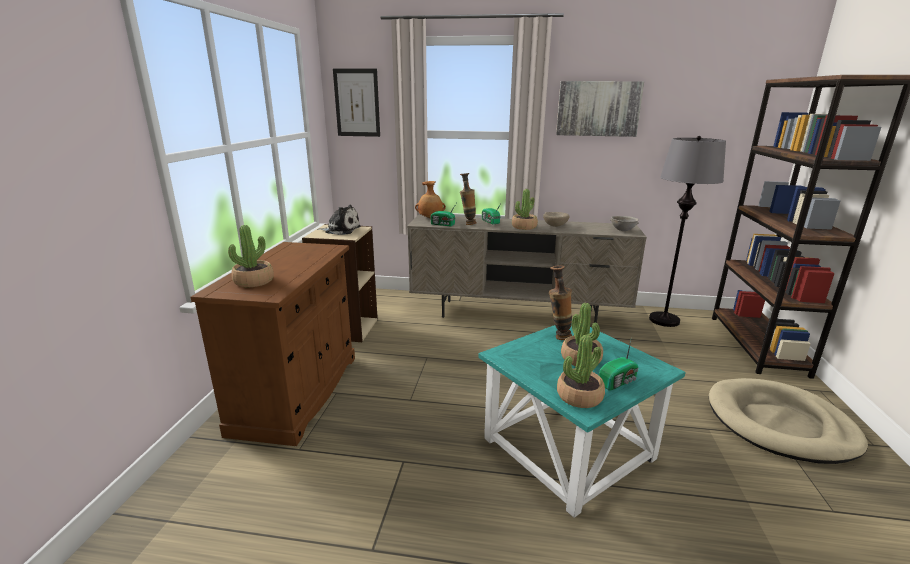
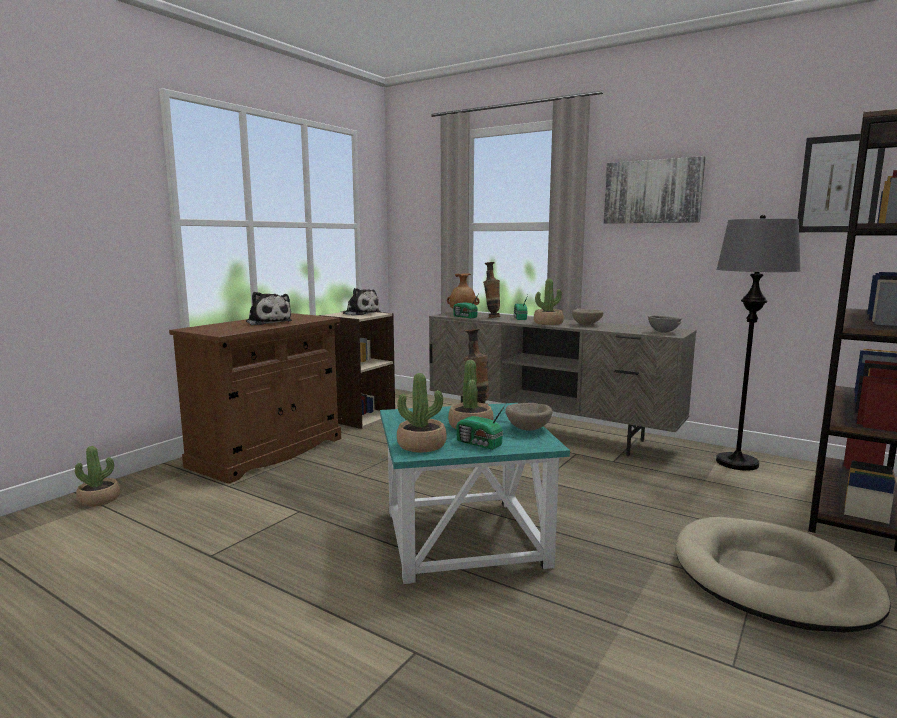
camera: 25 degrees right, 10 degrees down
(254, 281) = (224, 327): potted plant -> potted plant (99, 500)
(289, 264) = (268, 322): none -> plush toy
(357, 103) = (413, 198): picture -> picture (839, 184)
(618, 382) = (479, 444): radio -> radio turned 45 degrees clockwise
(625, 351) = (528, 428): none -> beige bowl

